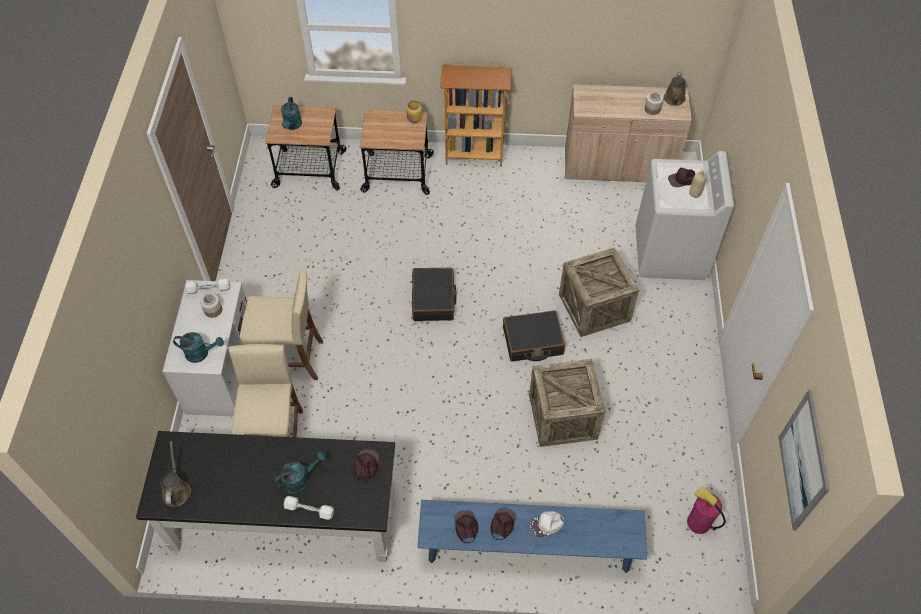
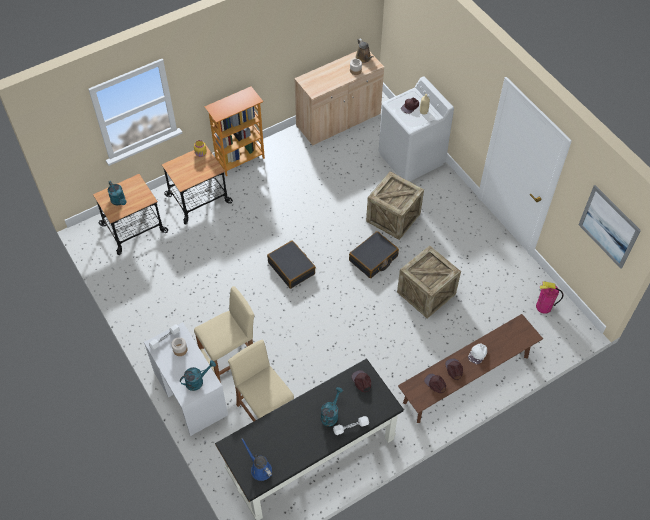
camera: 35 degrees left, 0 degrees up
(176, 490) = (259, 468): brown watering can -> blue watering can
(528, 548) = (466, 379): blue bench -> brown bench

